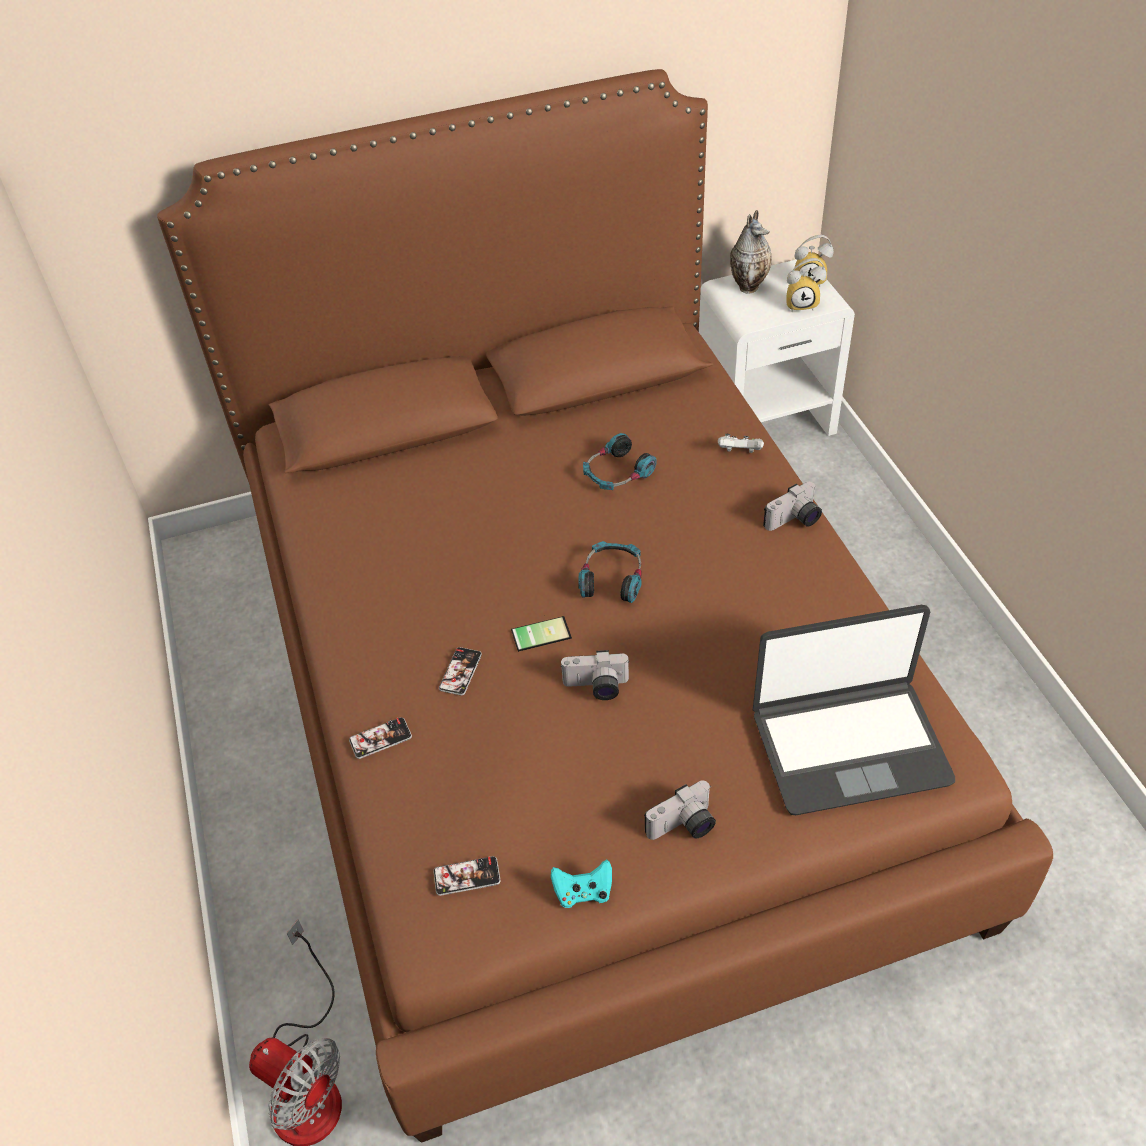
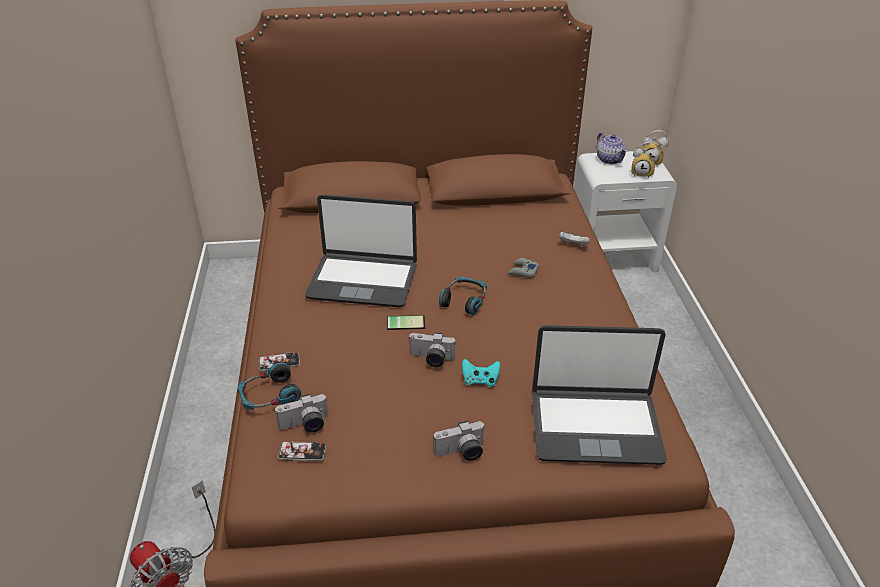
camera: 10 degrees right, 10 degrees down
(454, 574) = (363, 280): none -> laptop
(460, 671) = (345, 334): phone -> none
(583, 892) = (377, 478): turquoise game controller -> turquoise game controller (480, 380)
(617, 473) = (488, 244): headphones -> headphones (269, 396)
(680, 512) = (523, 272): none -> grey game controller
(749, 286) = (609, 159): vase -> teapot
(794, 521) = (598, 289): camera -> camera (305, 425)

